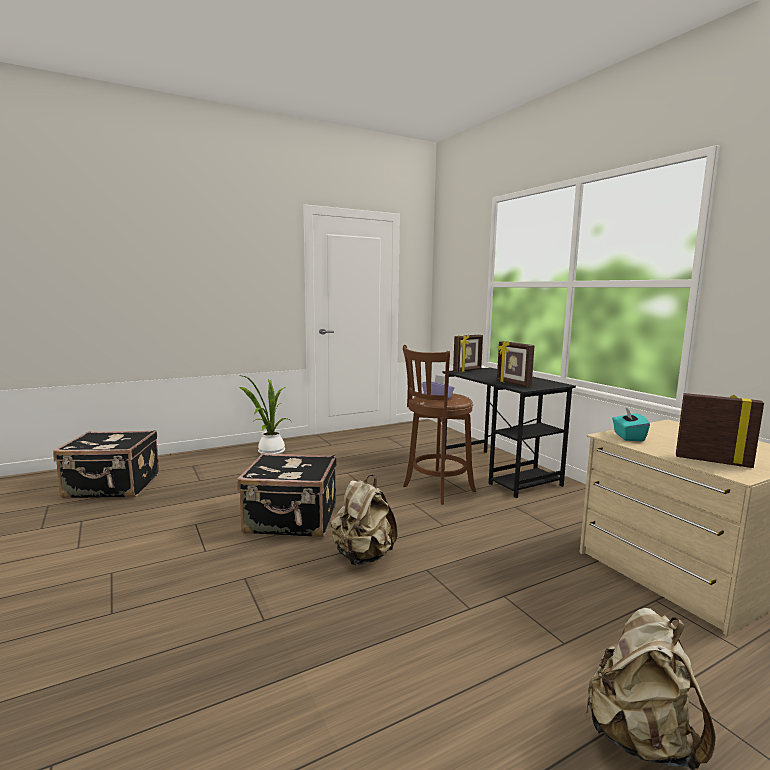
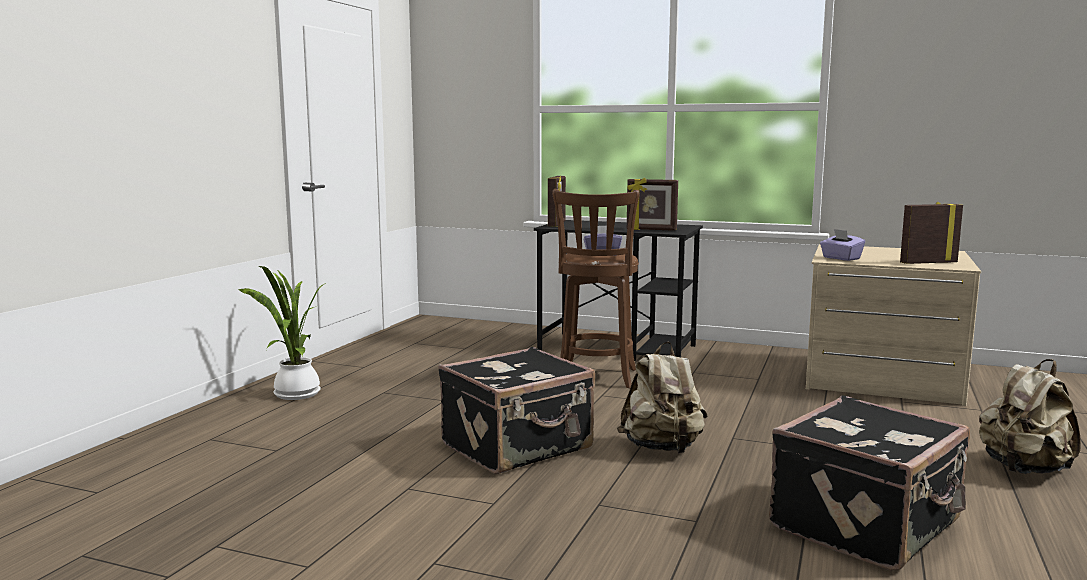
camera: 40 degrees left, 0 degrees up
(113, 487) = (144, 500): black suitcase -> black suitcase (868, 526)
(628, 437) = (840, 258): turquoise tissue box -> purple tissue box

